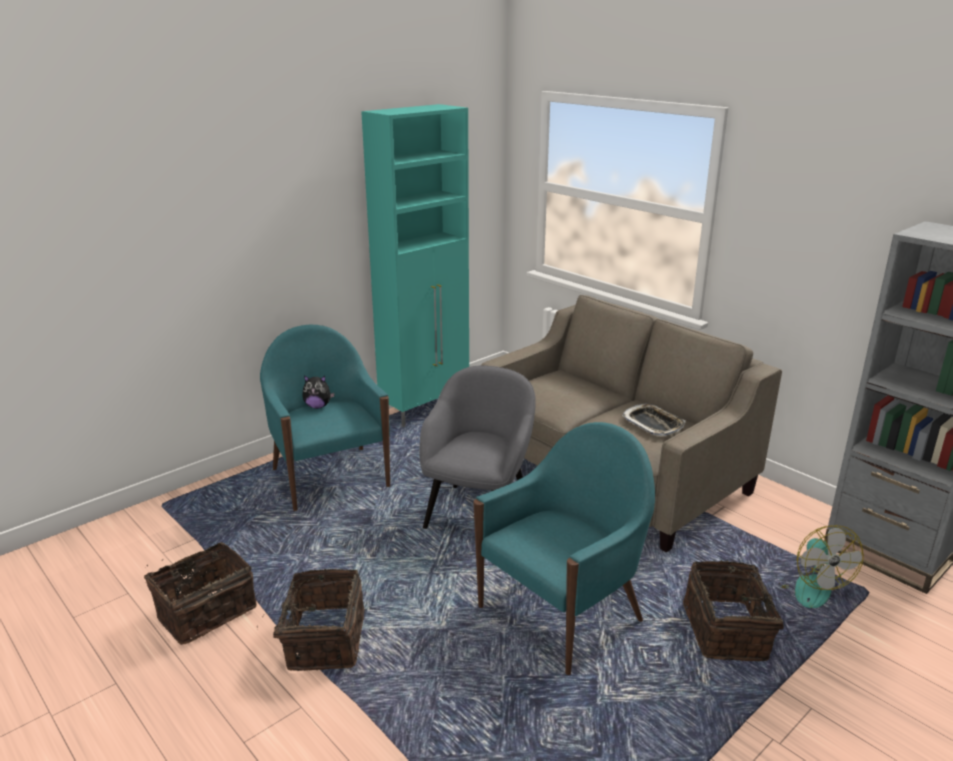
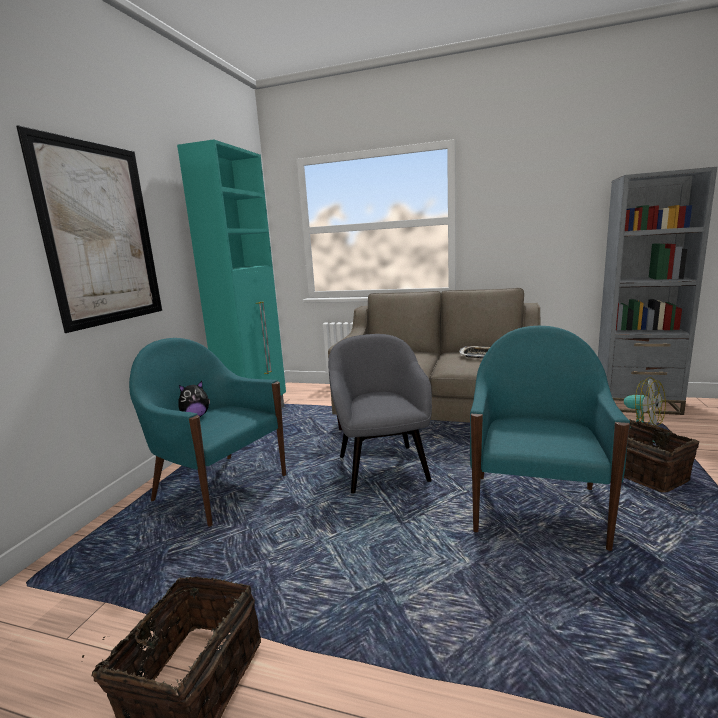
camera: 30 degrees left, 10 degrees down
(261, 222) = (101, 234): none -> picture
(323, 640) = (374, 637): basket -> none

